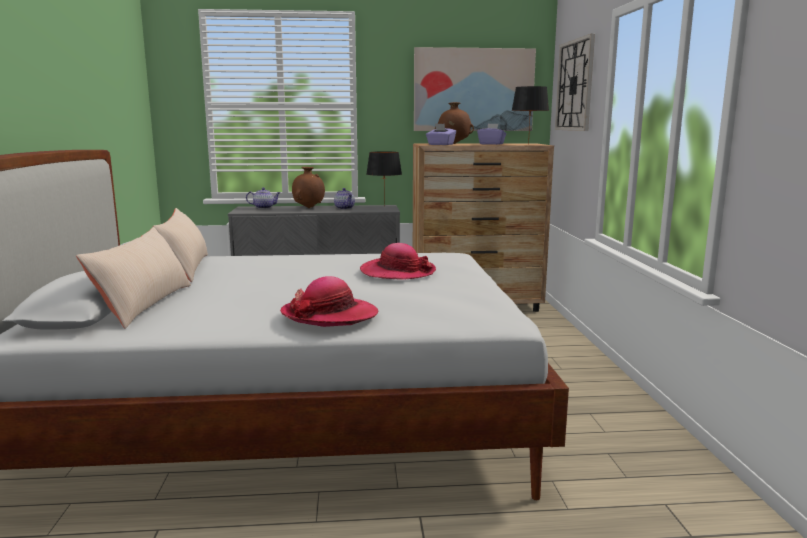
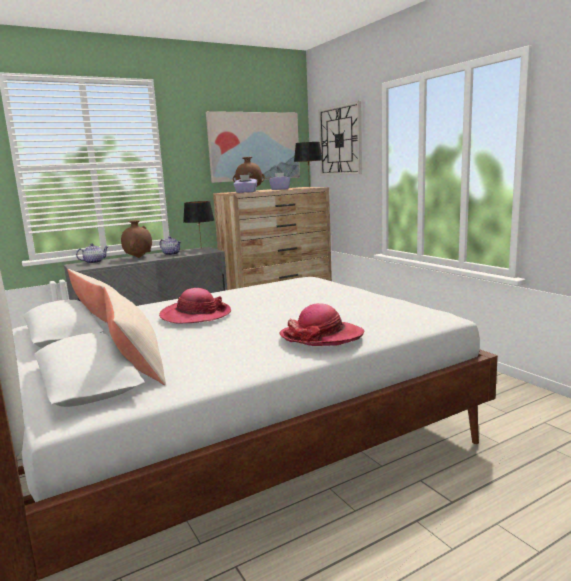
camera: 25 degrees left, 0 degrees up
(397, 272) = (298, 297): hat -> hat (195, 315)

